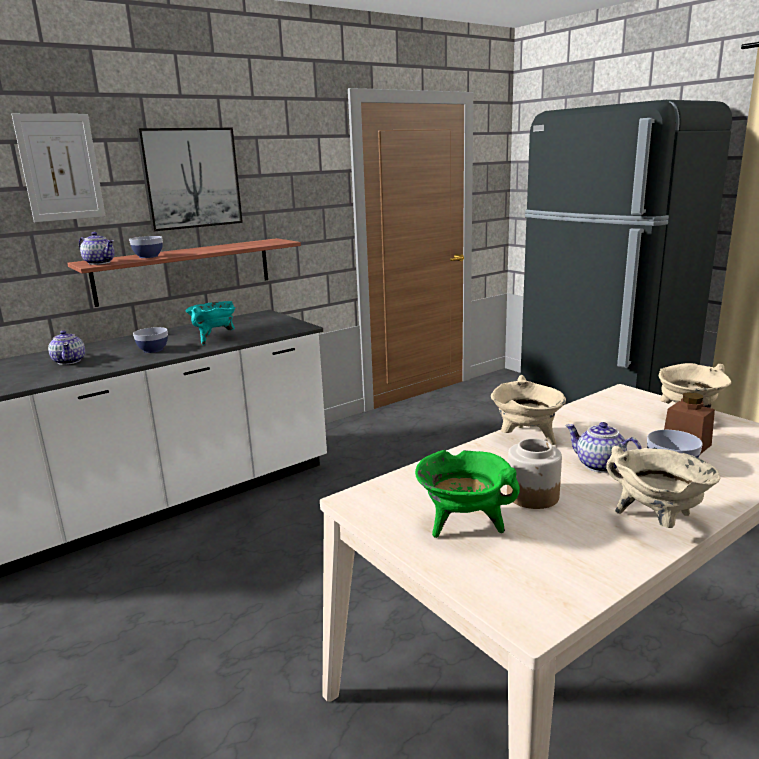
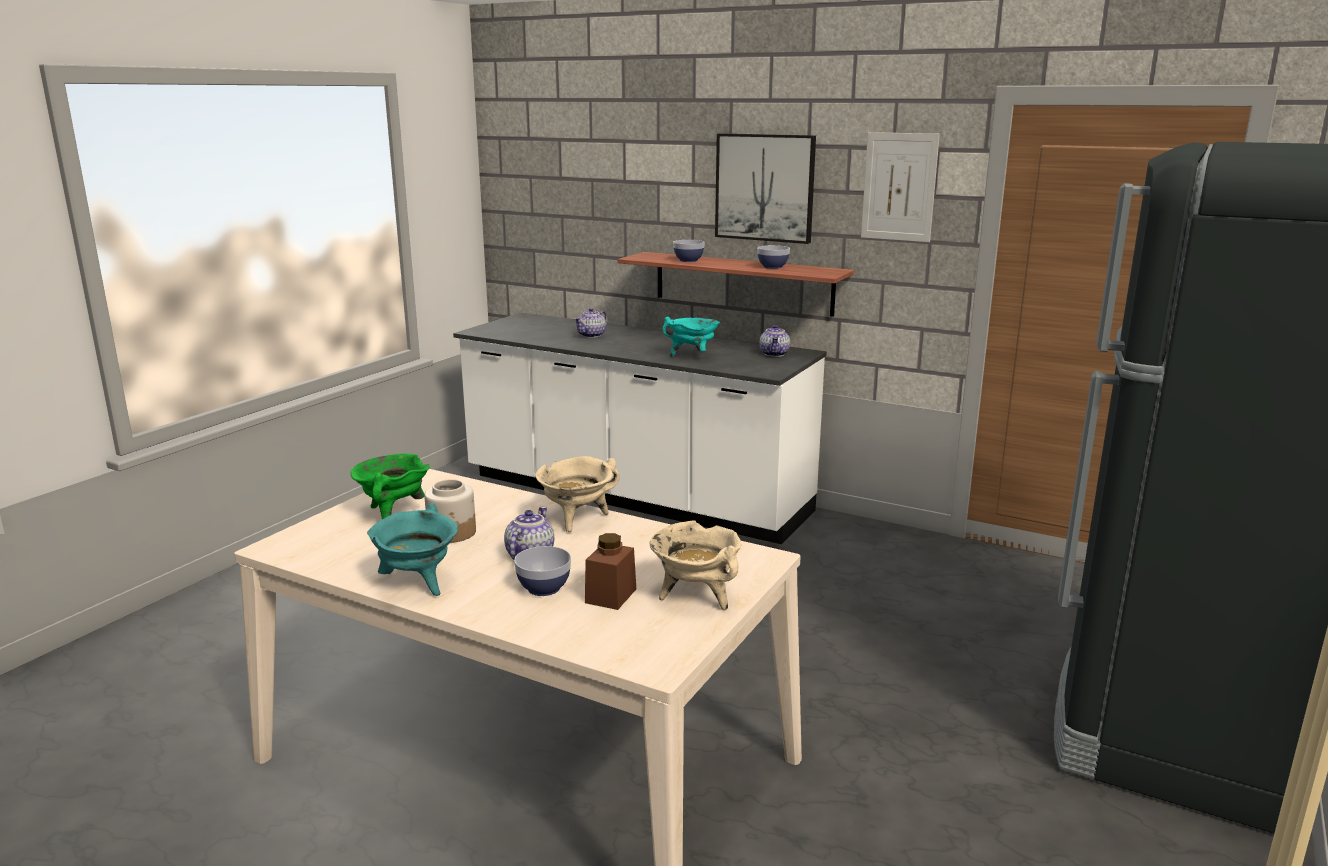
camera: 65 degrees right, 0 degrees up
(60, 167) = (652, 166): picture -> picture (899, 187)
(100, 263) = (646, 257): teapot -> teapot (775, 354)
(153, 350) = (641, 347): bowl -> bowl (772, 267)
(657, 523) = (418, 584): beige cooking pot -> turquoise cooking pot

